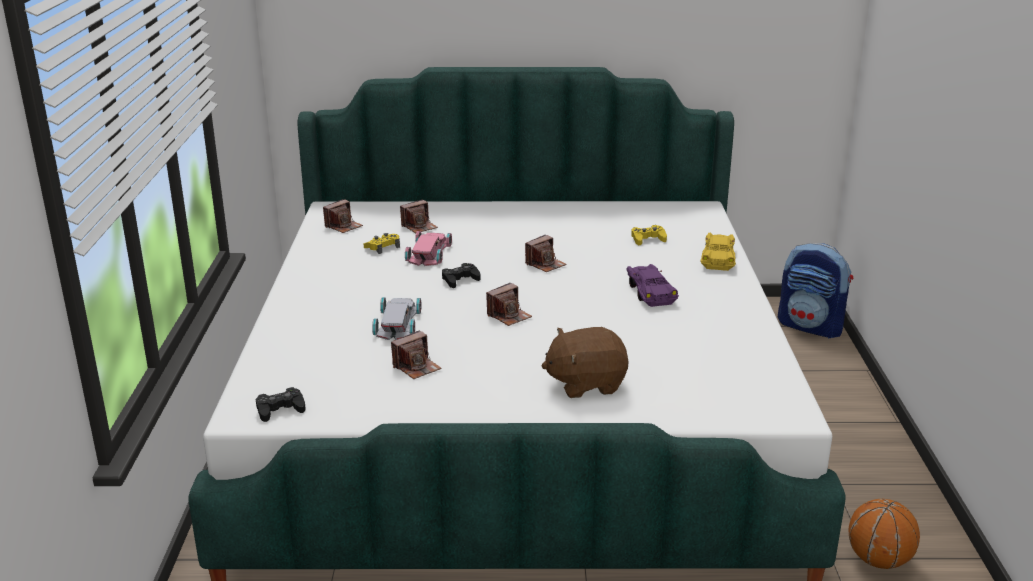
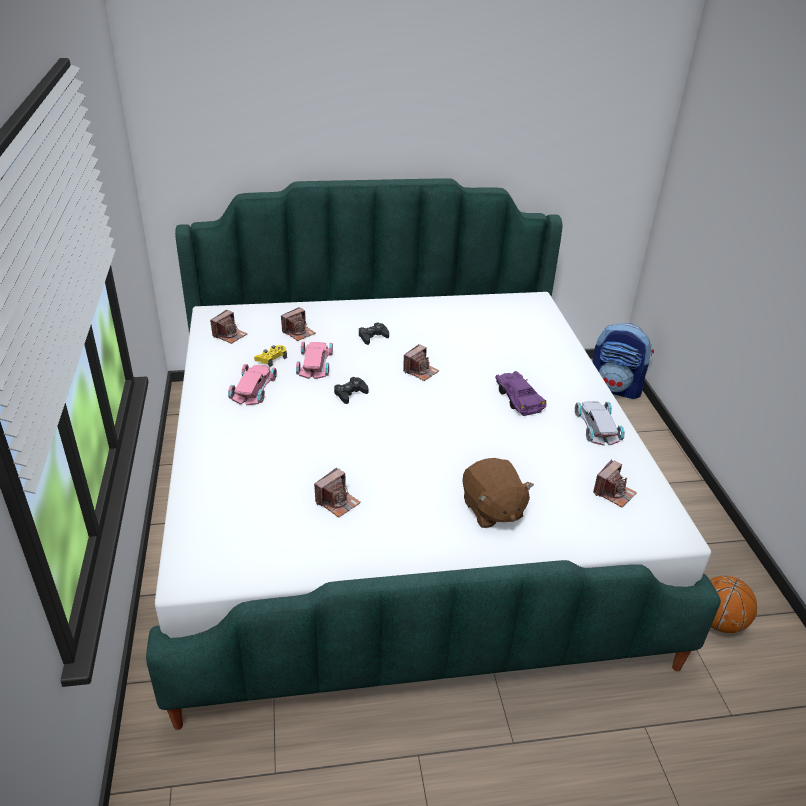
camera: 10 degrees left, 10 degrees up
(280, 409) = (223, 565): black game controller -> black game controller (373, 337)
(357, 271) = (254, 388): none -> pink toy car
(399, 323) = (308, 449): white toy car -> white toy car (598, 426)
(509, 316) = (404, 434): camera -> camera (613, 493)
(585, 383) = (492, 510): brown plush toy -> brown plush toy turned 90 degrees counterclockwise
(647, 239) = (500, 338): yellow game controller -> none
(718, 258) = (564, 356): yellow toy car -> none

